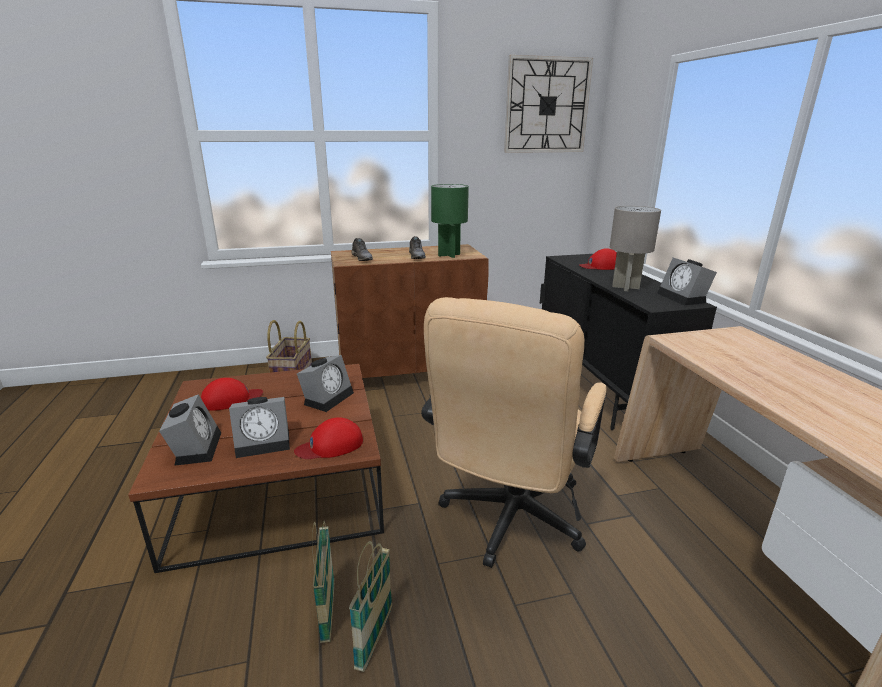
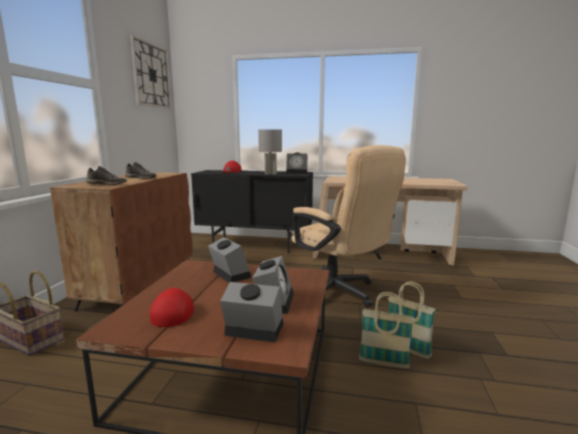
camera: 65 degrees left, 10 degrees down
(330, 445) = (301, 280): red cap -> none
(449, 255) = (159, 175): green table lamp -> none

